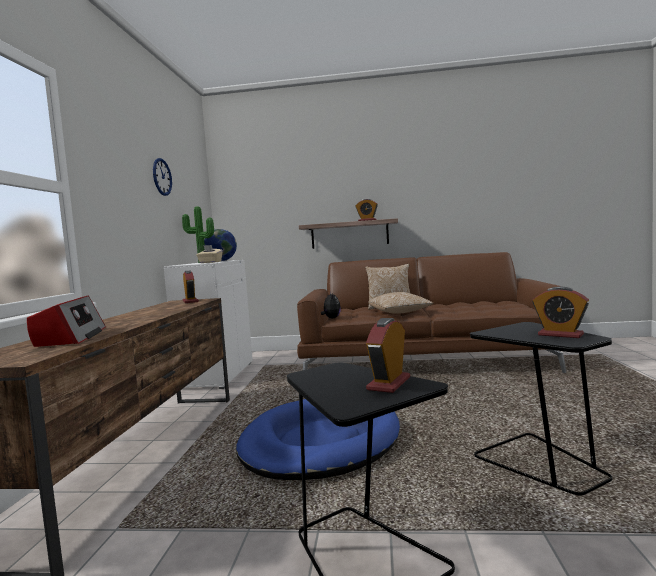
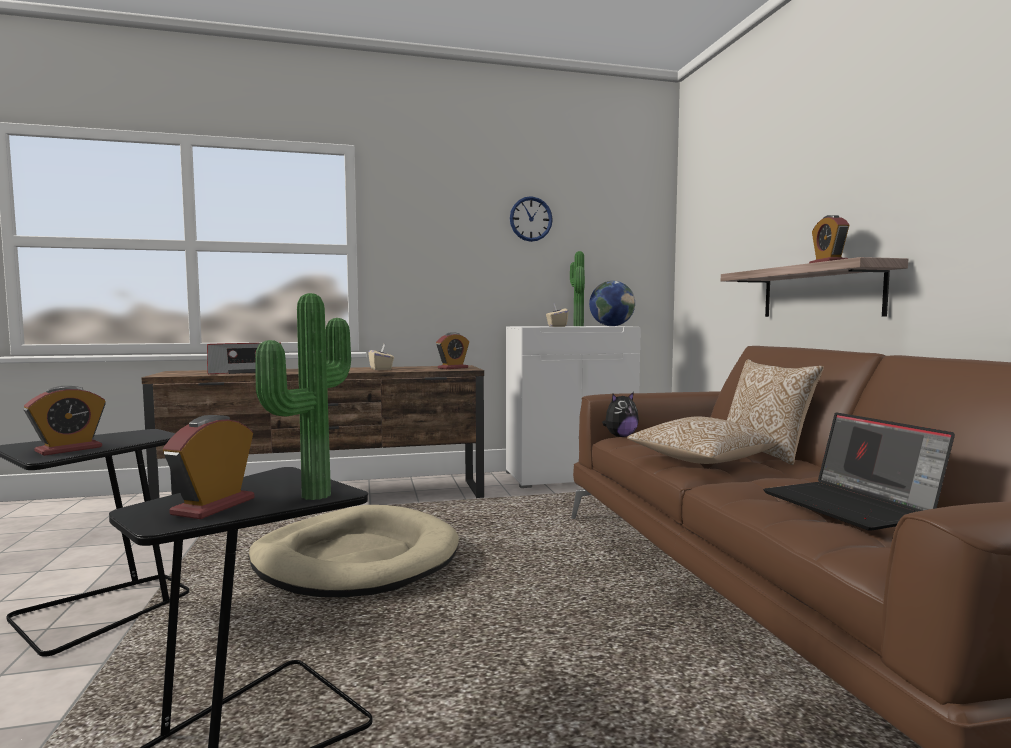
camera: 70 degrees right, 0 degrees up
(157, 311) = (381, 369): none -> beige tissue box
(320, 443) = (356, 559): blue dog bed -> beige dog bed
(389, 383) = (69, 449): alarm clock -> alarm clock turned 120 degrees clockwise
(476, 306) = (852, 506): none -> laptop
(533, 326) = (311, 495): none -> potted plant

